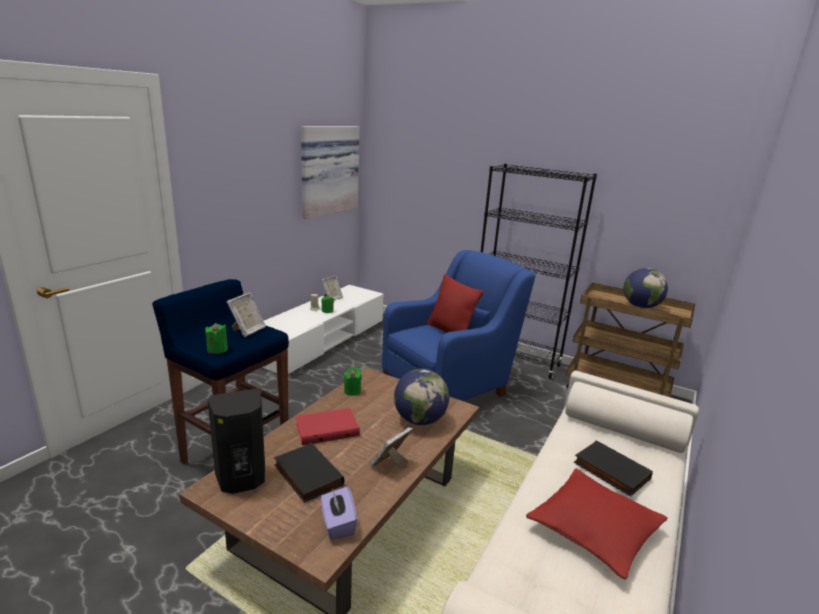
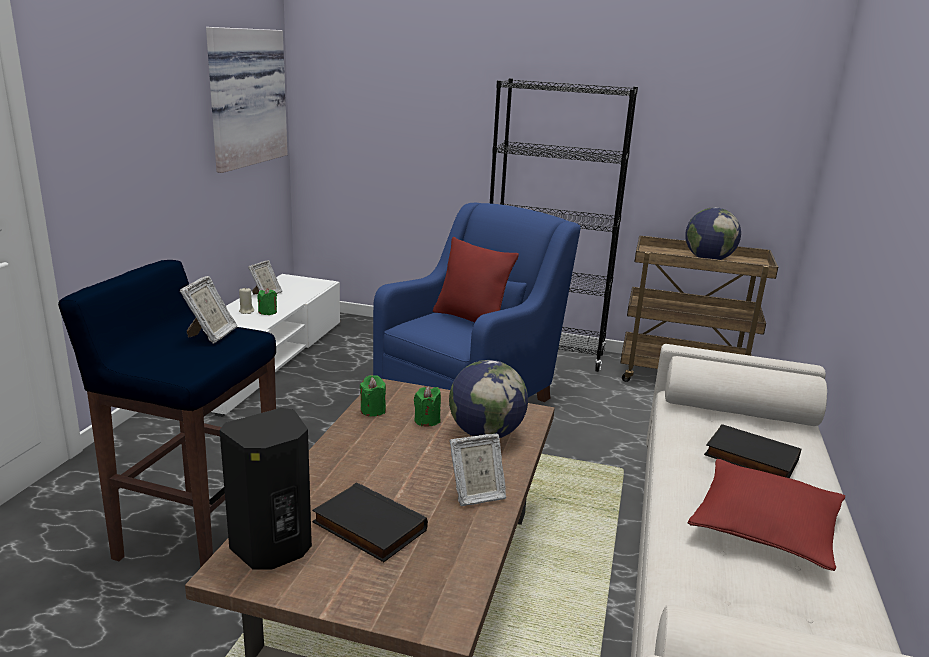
camera: 15 degrees left, 0 degrees up
(217, 349) = (182, 365): green candle -> green candle (427, 421)
(327, 428) = (363, 463): red book -> none
(338, 524) = (446, 580): purple tissue box -> none
(390, 465) = (476, 495): picture frame -> picture frame turned 135 degrees counterclockwise

